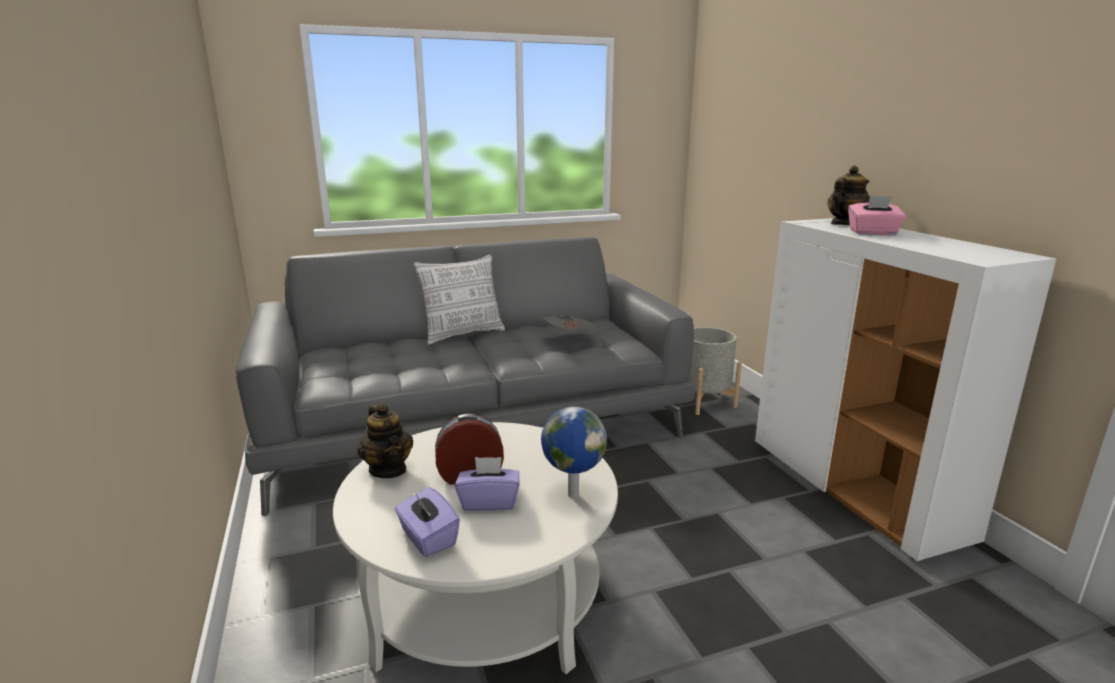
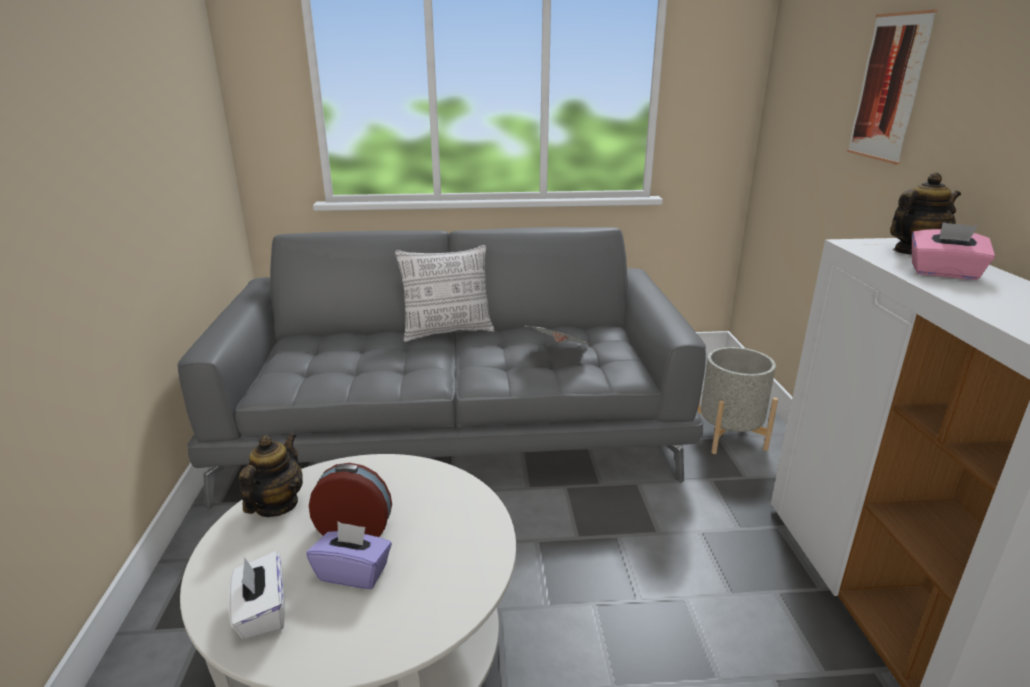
camera: 15 degrees right, 5 degrees up
(388, 469) = (276, 505): teapot -> teapot turned 150 degrees counterclockwise
(428, 538) = (261, 612): purple tissue box -> white tissue box
(572, 494) = (450, 579): globe -> none
(800, 114) = (889, 88): none -> picture

